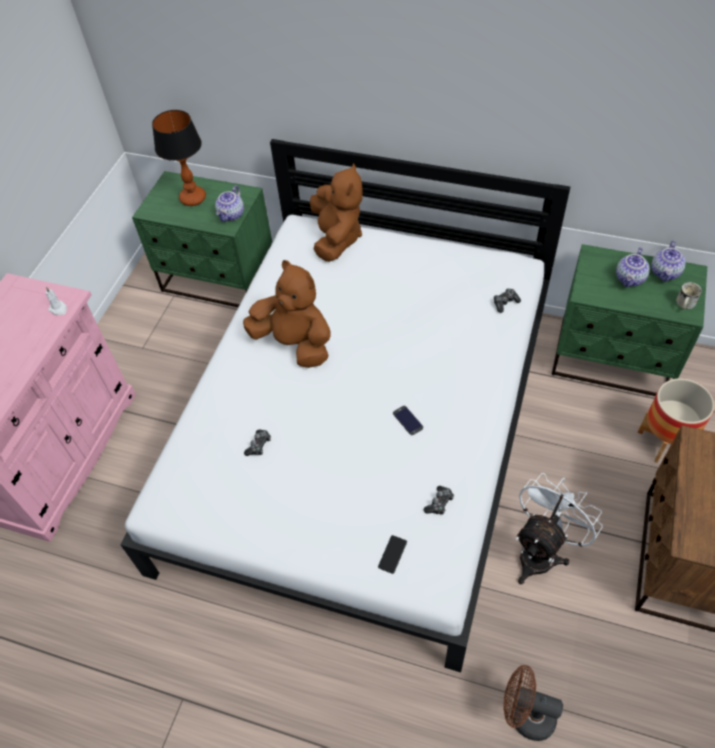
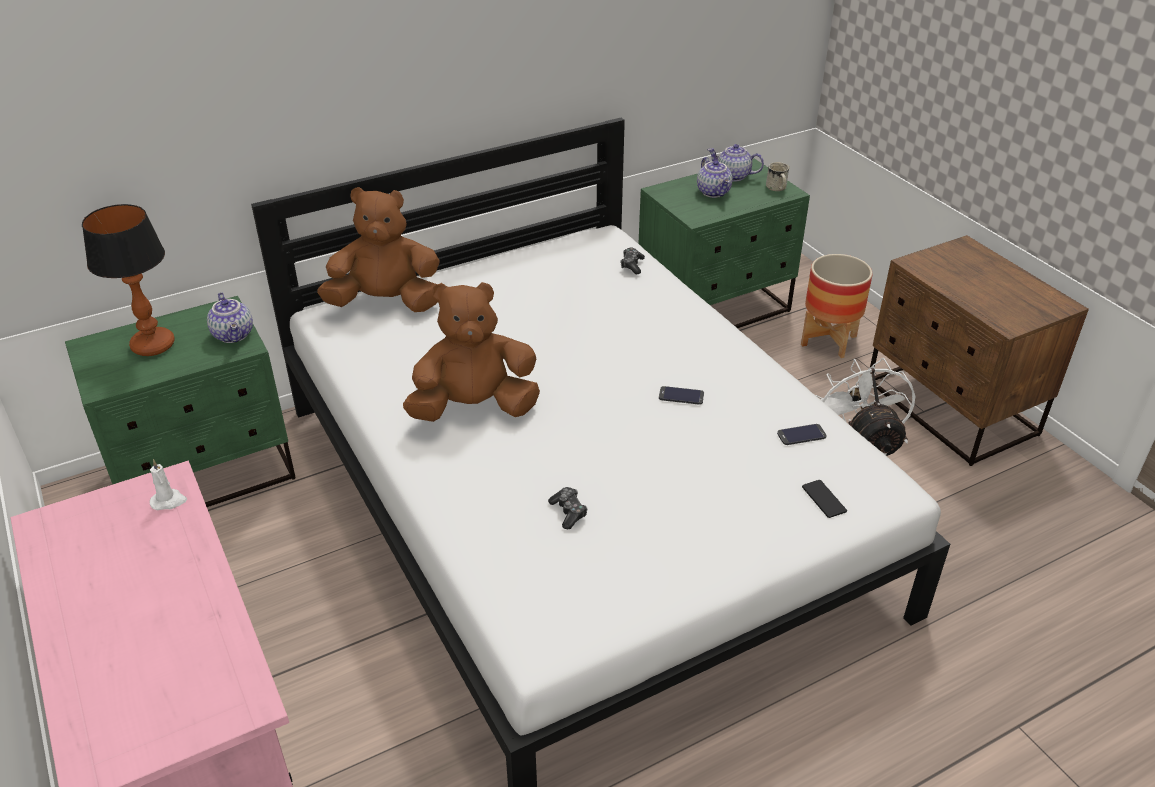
camera: 50 degrees left, 15 degrees down
(337, 238) = (386, 303): brown plush toy -> brown plush toy turned 45 degrees counterclockwise
(439, 503) = (801, 435): game controller -> phone
(525, 715) = (1010, 602): brown fan -> none
(665, 273) = (732, 176): teapot -> teapot turned 135 degrees clockwise

